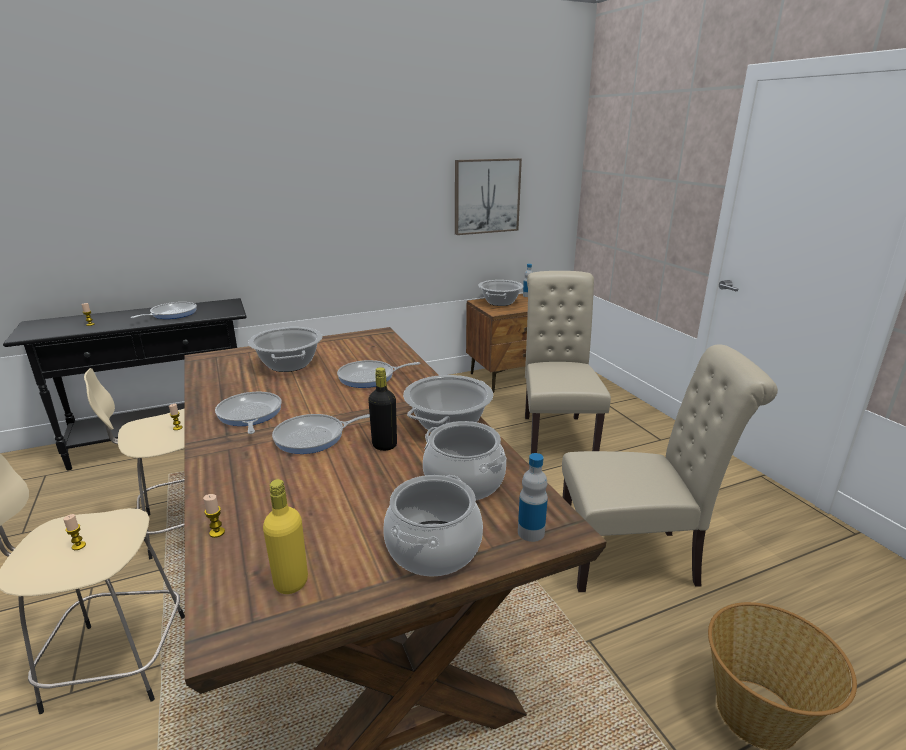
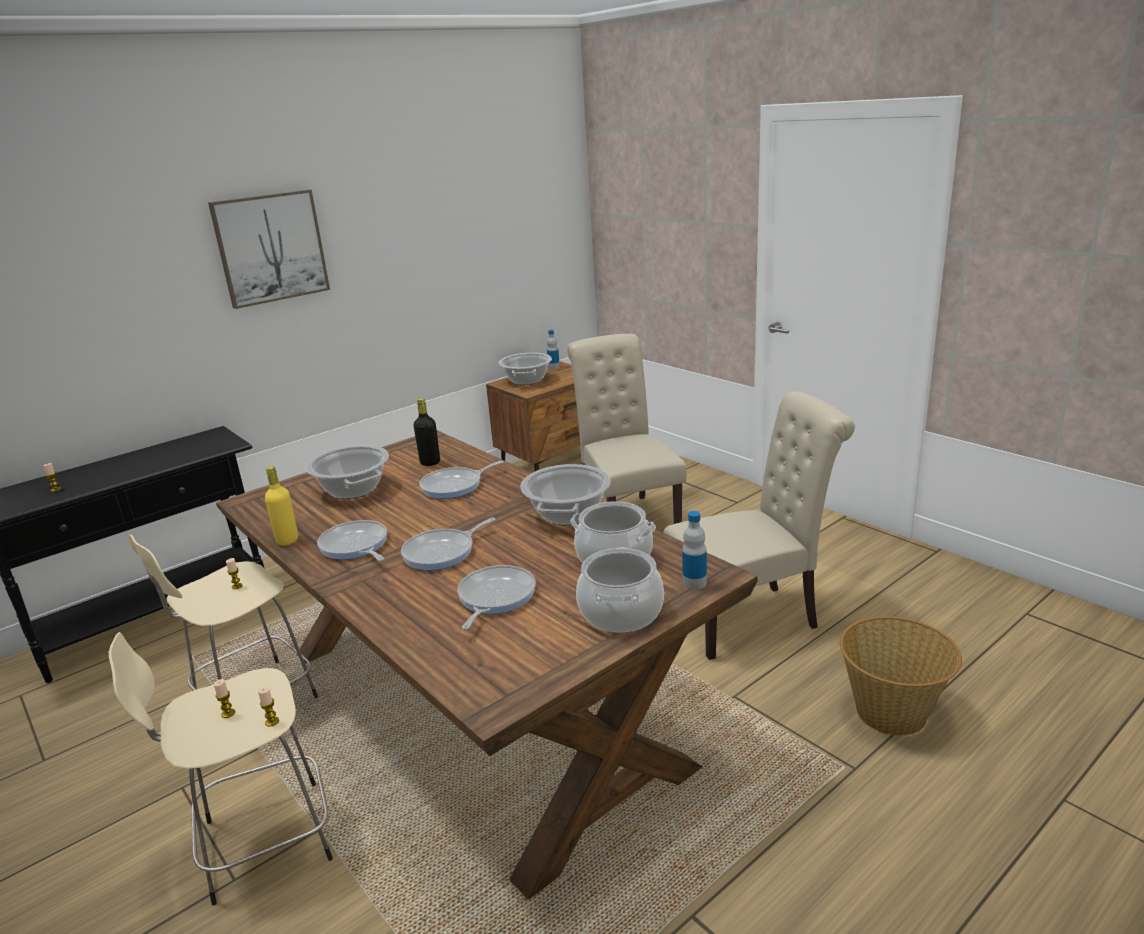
camera: 15 degrees left, 0 degrees up
(171, 314) = (153, 459): frying pan -> frying pan (494, 597)
(217, 532) = (417, 646): candle -> candle (272, 722)
(291, 582) = (517, 663): yellow bottle -> yellow bottle (287, 540)
(384, 445) = (519, 544): black bottle -> black bottle (430, 462)
(486, 196) = (492, 258): picture -> picture (271, 248)

